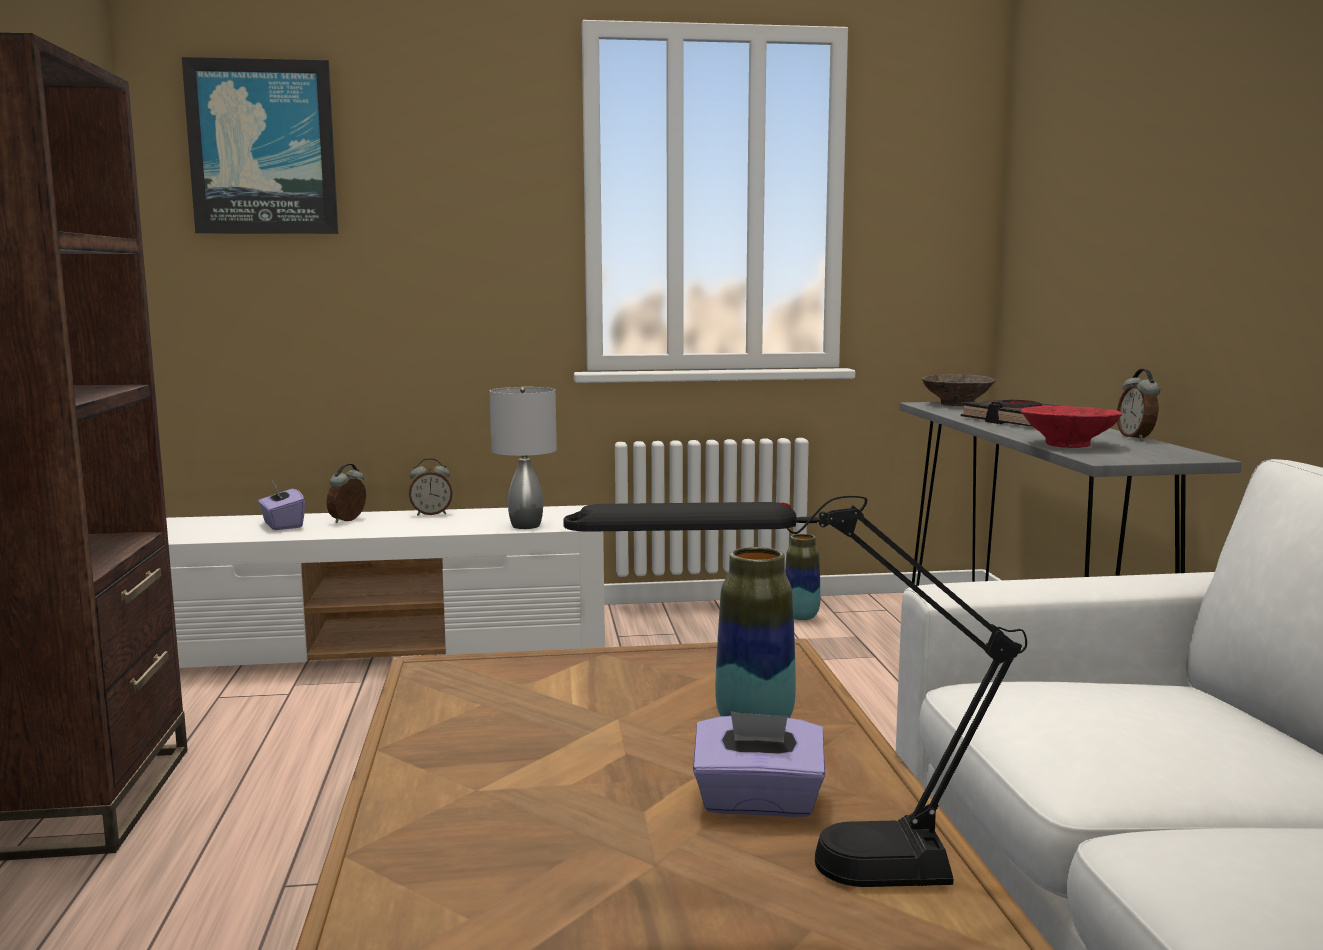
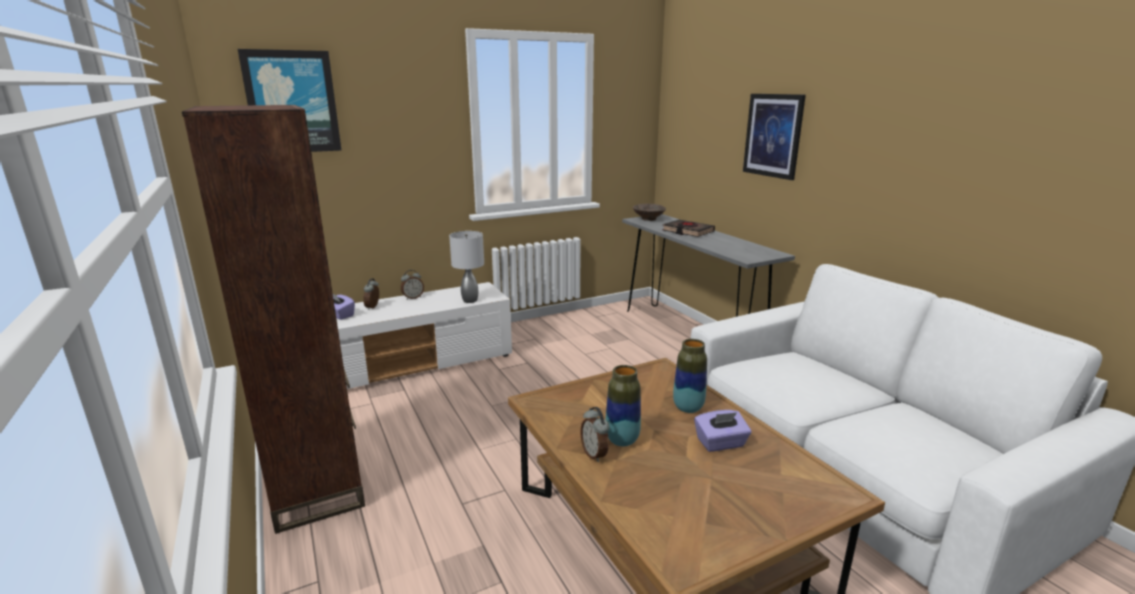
camera: 20 degrees left, 10 degrees up
(793, 865) = (756, 468): black table lamp -> none
(801, 617) = (584, 321): vase -> vase (622, 440)
(1069, 445) = (724, 249): red bowl -> none
(1136, 438) = (744, 241): alarm clock -> alarm clock (595, 454)
(1199, 185) = (773, 135): none -> picture

